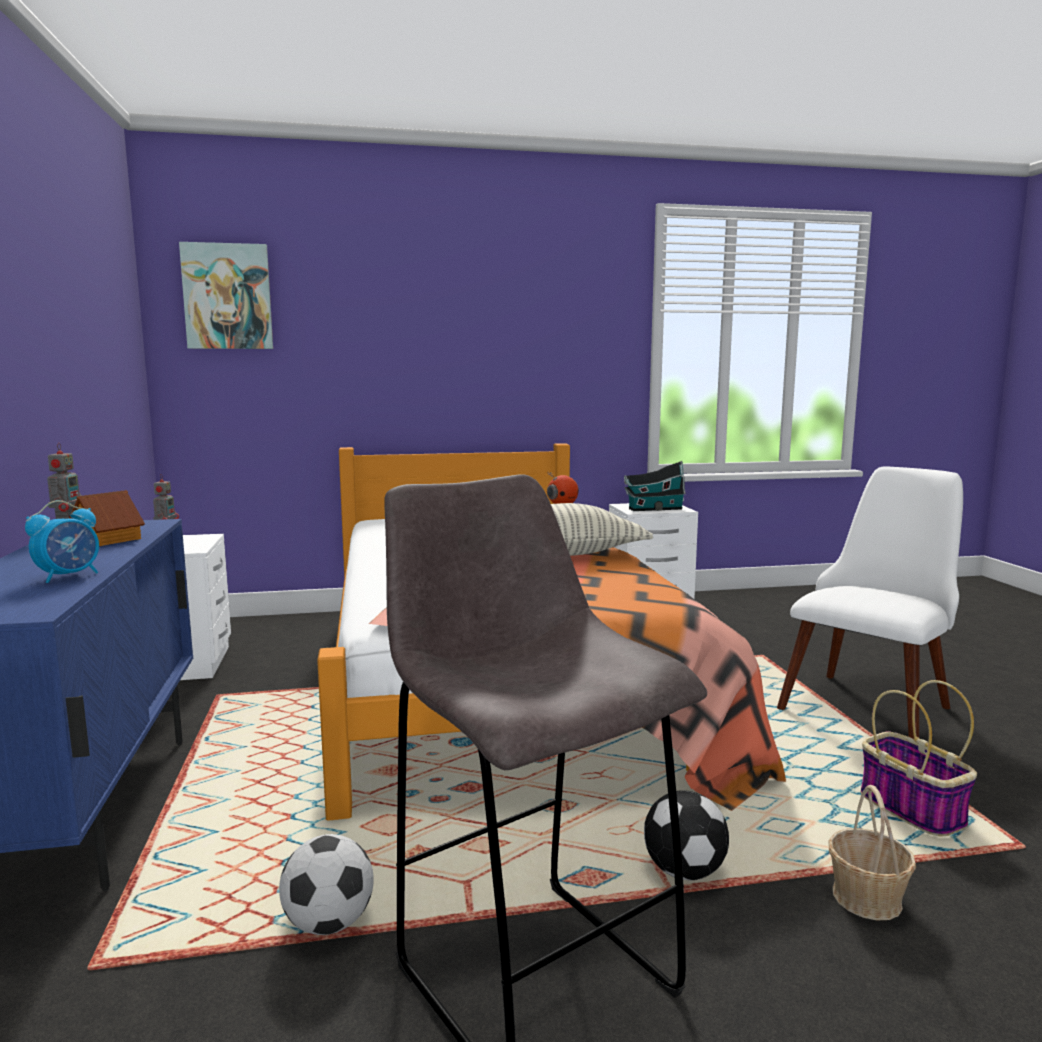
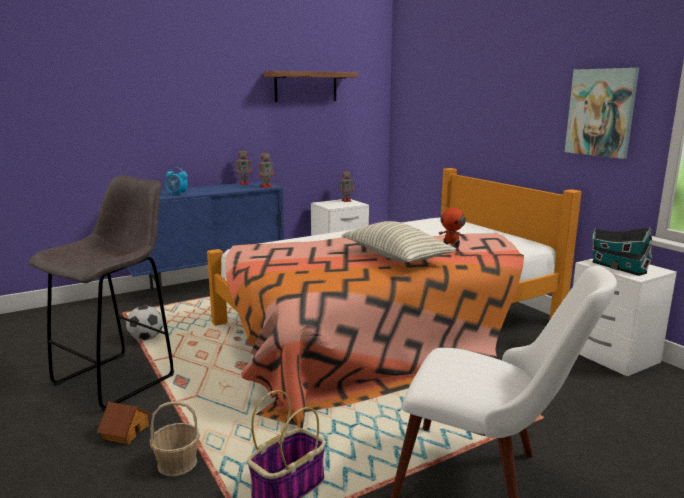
camera: 70 degrees right, 5 degrees up
(81, 309) = (306, 86): none -> shelf
(106, 539) = (234, 188): toy house -> toy house (125, 432)
(151, 524) = (266, 186): none -> toy robot
(228, 297) = (417, 71): picture -> picture (601, 112)
(683, 871) = (192, 405): football -> none

